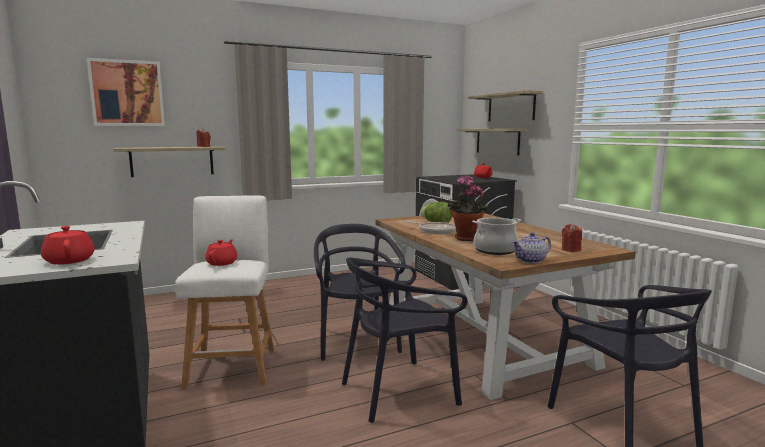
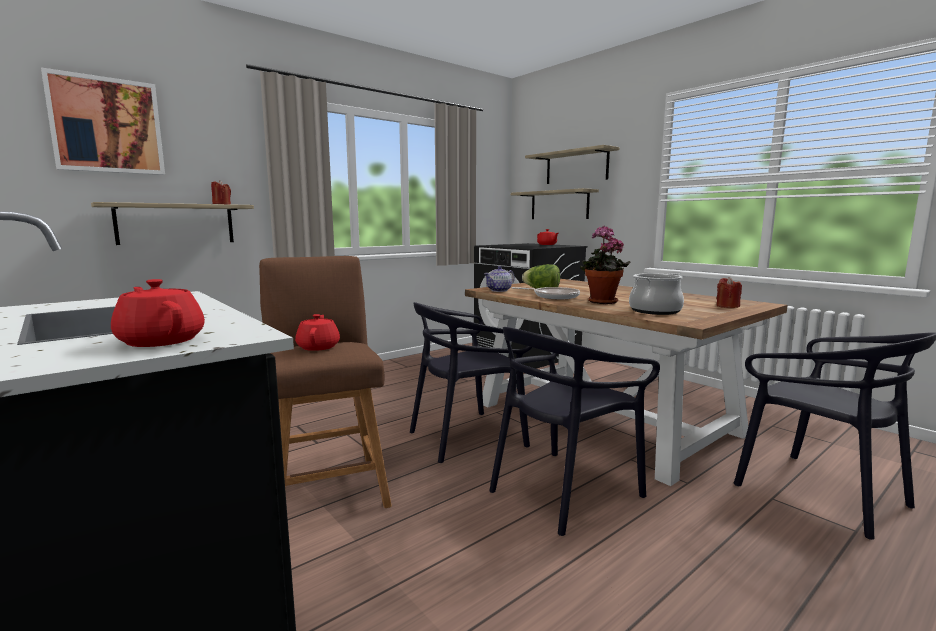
camera: 15 degrees left, 0 degrees up
(233, 365) = (328, 487): white stool -> brown stool
(356, 341) = (467, 437): black chair -> black chair turned 90 degrees counterclockwise
(531, 261) = (712, 318): teapot -> teapot (499, 290)

